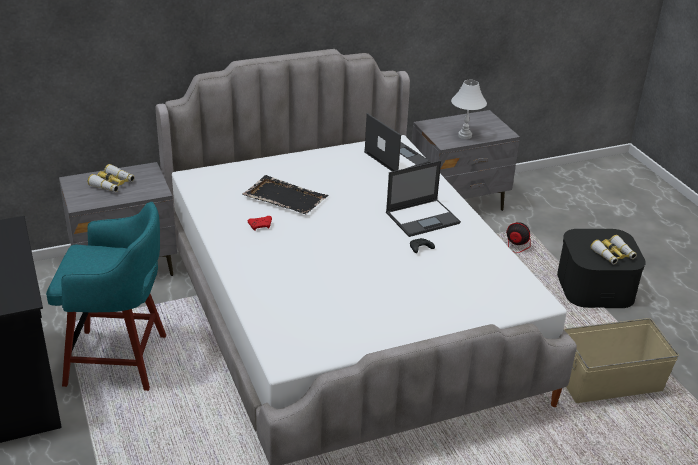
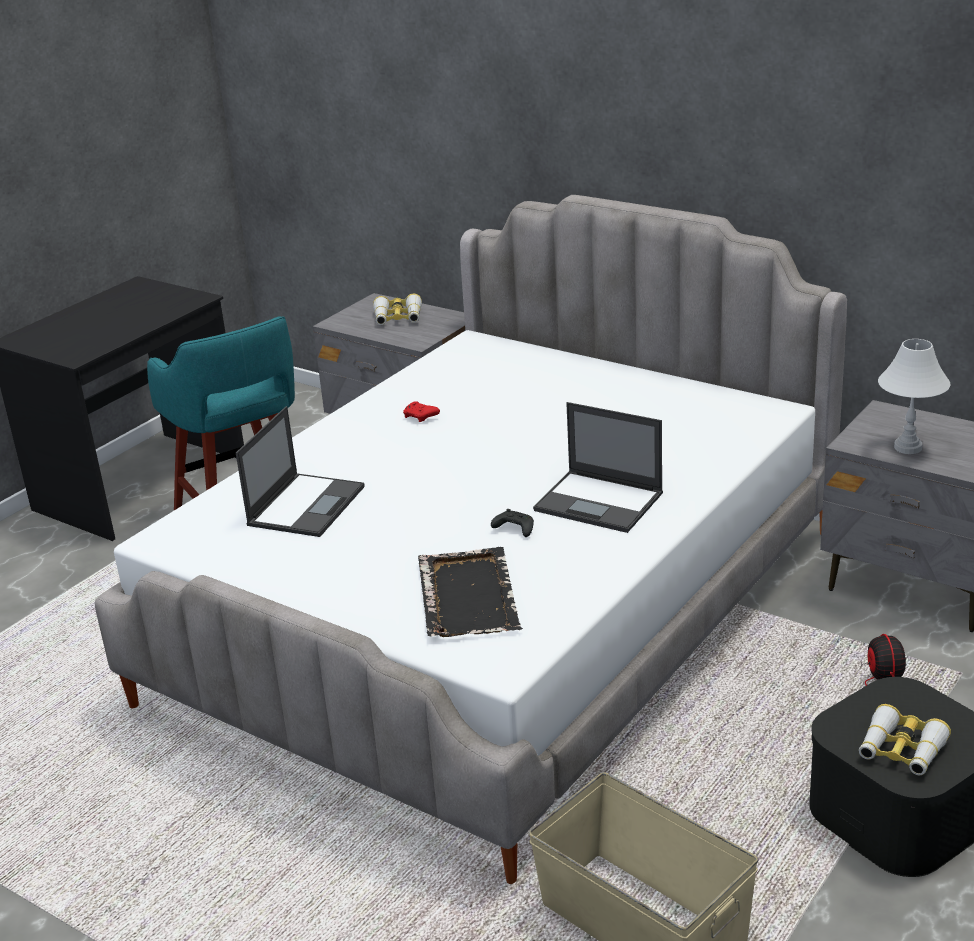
camera: 60 degrees right, 5 degrees down
(284, 197) = (507, 403): black tray -> black tray (468, 596)
(396, 157) = (735, 425): laptop -> laptop (306, 505)

